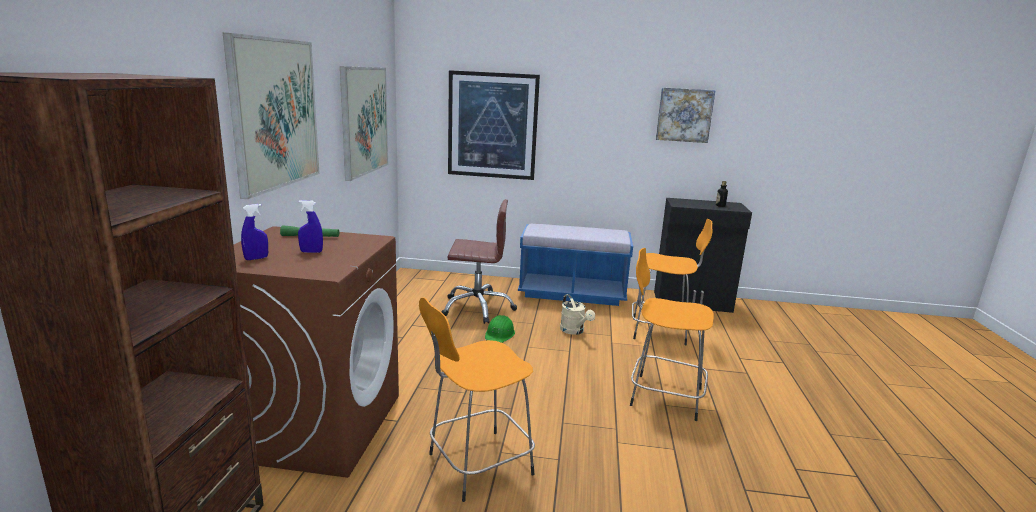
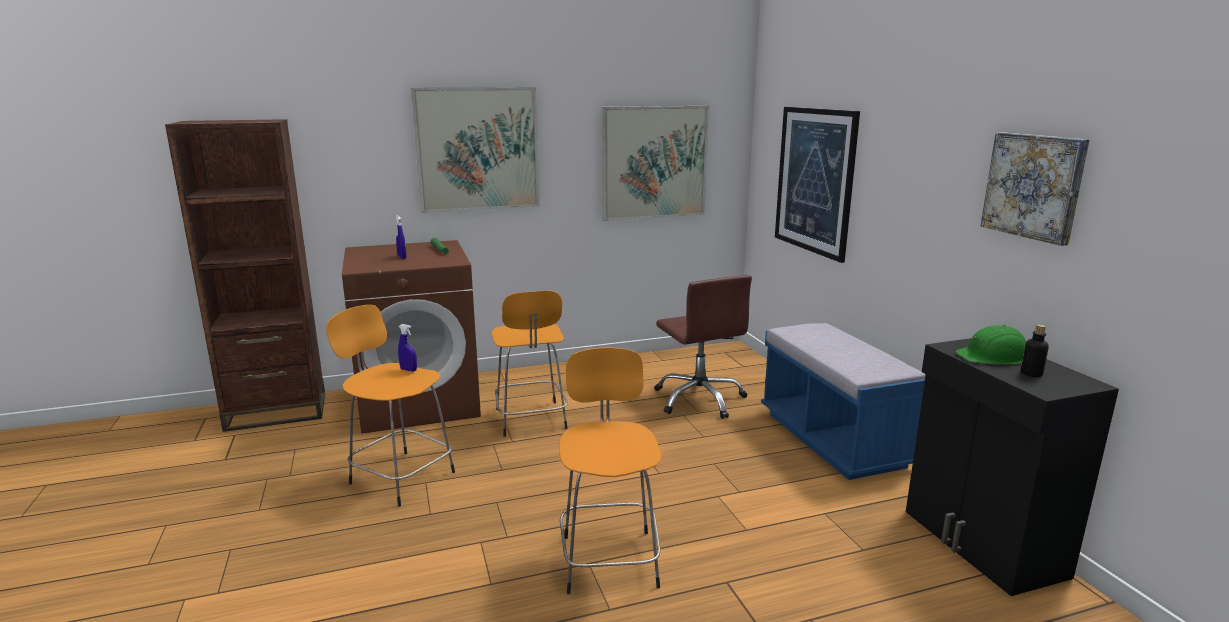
camera: 65 degrees right, 0 degrees up
(256, 258) = (374, 252): blue spray bottle -> blue spray bottle (408, 370)
(500, 334) = (650, 426): green hard hat -> green hard hat (993, 356)
(574, 331) = (716, 465): beige watering can -> none
(661, 331) = (808, 529): orange stool -> orange stool (531, 420)

